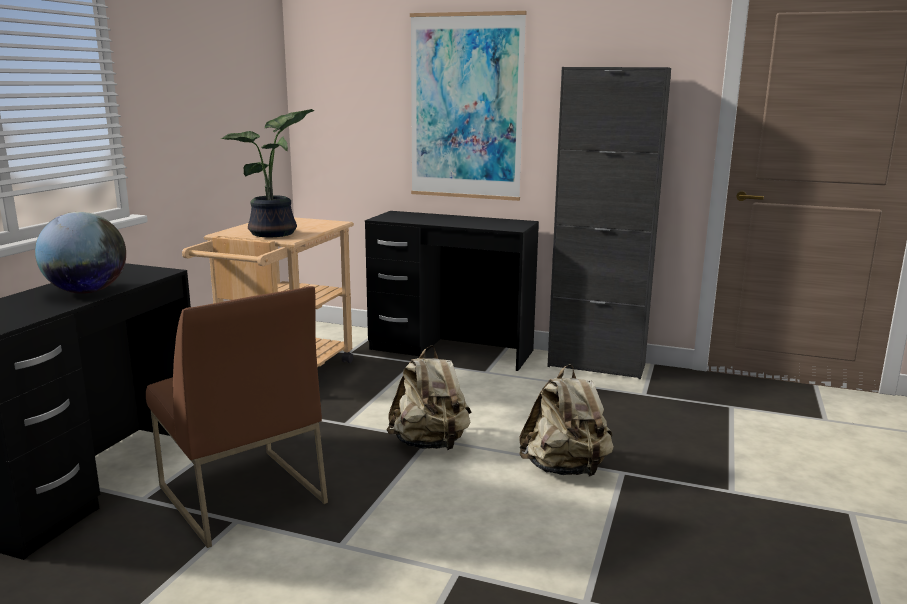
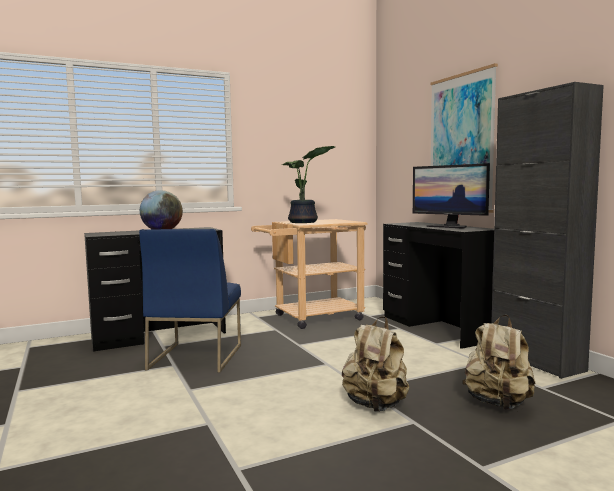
camera: 45 degrees right, 10 degrees down
(240, 494) = (195, 356): brown chair -> blue chair
(430, 444) = (321, 366): beige backpack -> beige backpack (498, 403)
(471, 221) = (449, 226): none -> monitor

